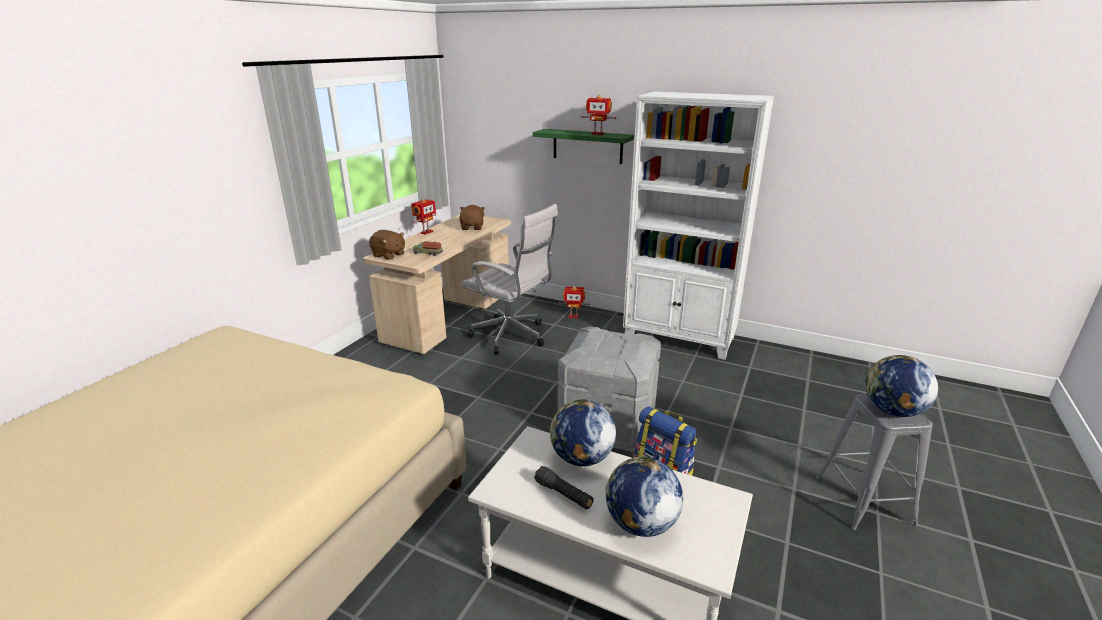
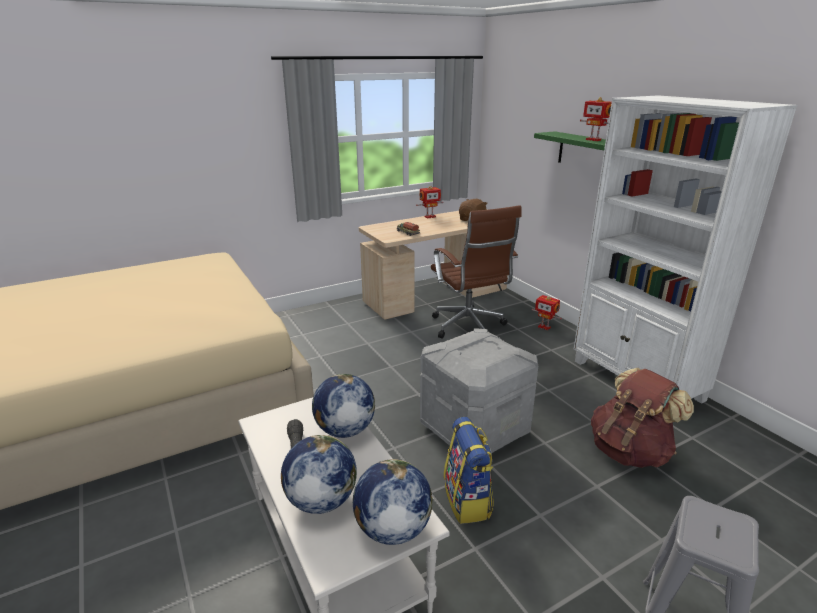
camera: 35 degrees right, 0 degrees up
(389, 255) = (378, 228): brown plush toy -> none
(512, 337) = (469, 328): white office chair -> brown office chair
(725, 393) = (630, 451): none -> brown backpack
(892, 411) = (713, 532): globe -> globe (392, 529)

